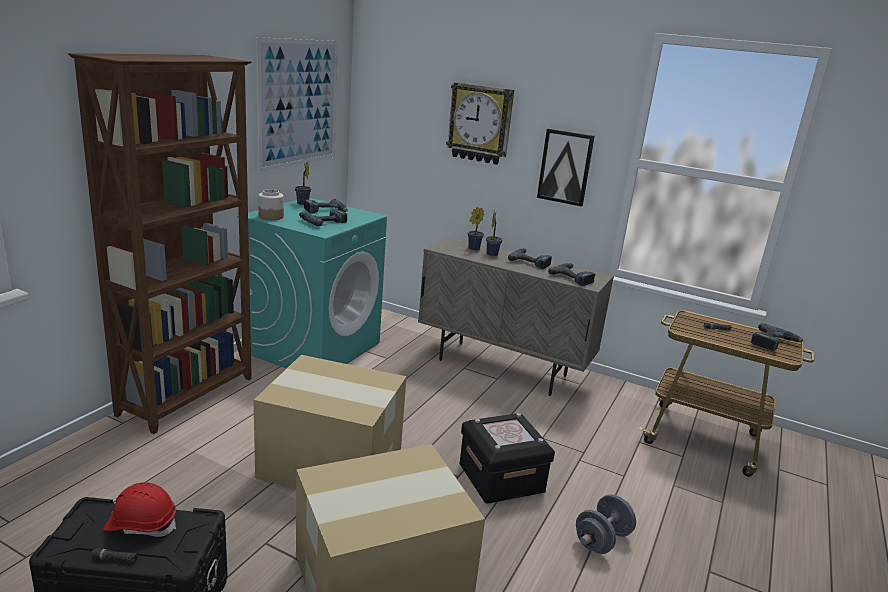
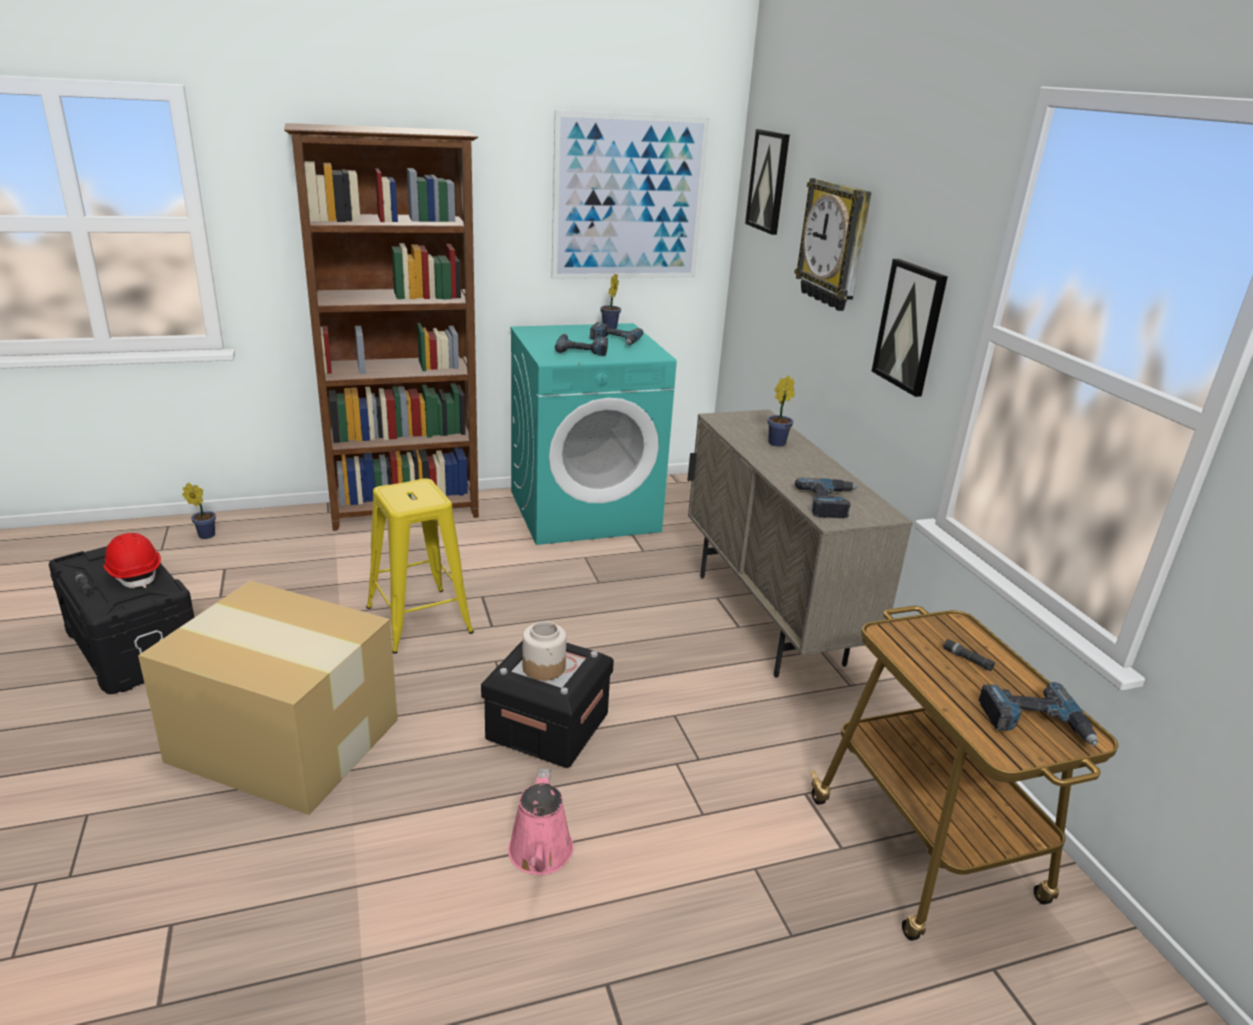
camera: 45 degrees right, 5 degrees up
(271, 217) = (539, 334): jar -> jar (544, 667)
(330, 461) = (419, 620): cardboard box -> yellow stool
(393, 85) = (768, 181): none -> picture
(472, 248) = (765, 430): potted plant -> potted plant (204, 535)
(530, 261) = (813, 467): power drill -> none
(602, 540) = (540, 855): grey dumbbell -> pink watering can

